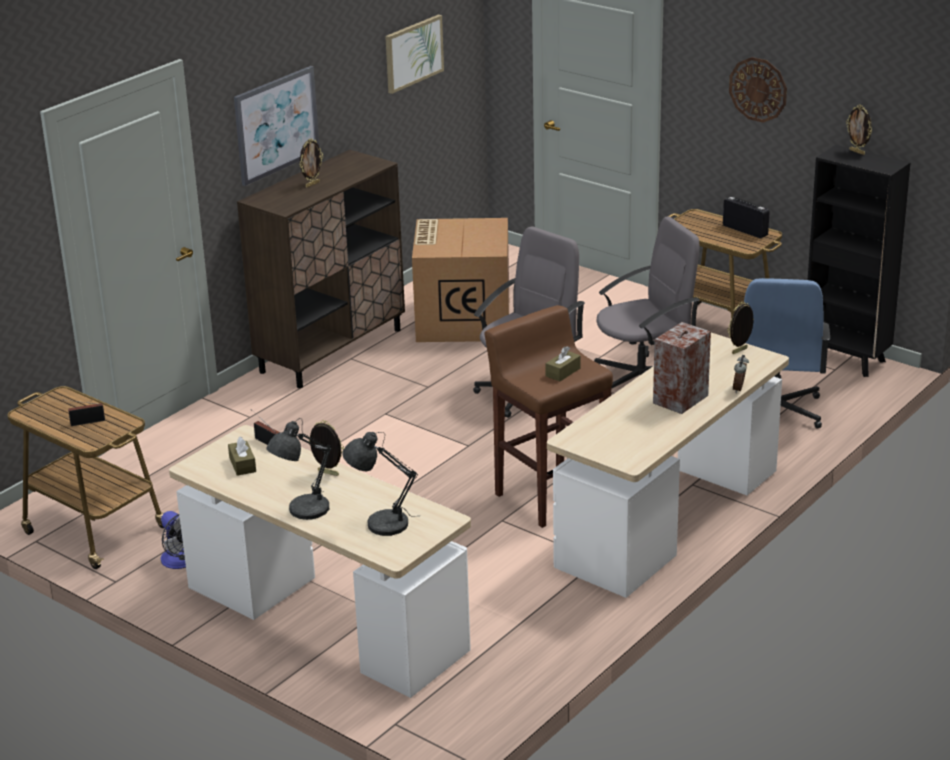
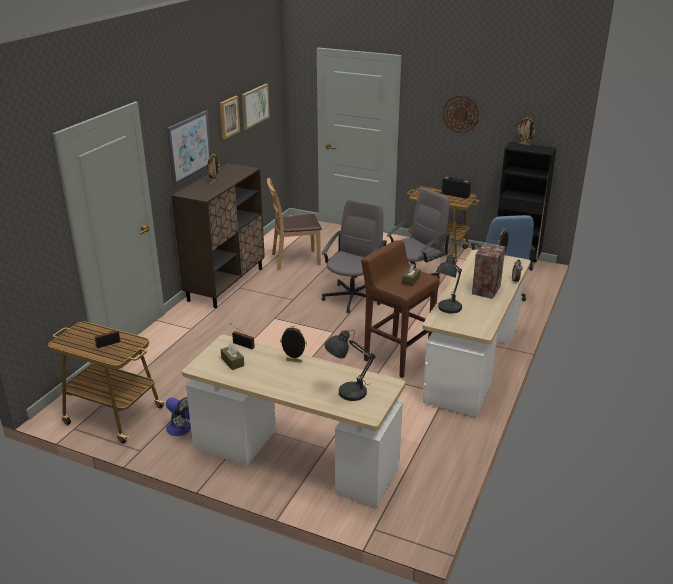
camera: 15 degrees left, 0 degrees up
(304, 510) = (290, 389): grey table lamp -> grey table lamp (448, 308)
(357, 74) = (229, 117): none -> picture
(462, 319) = (295, 259): cardboard box -> brown chair

